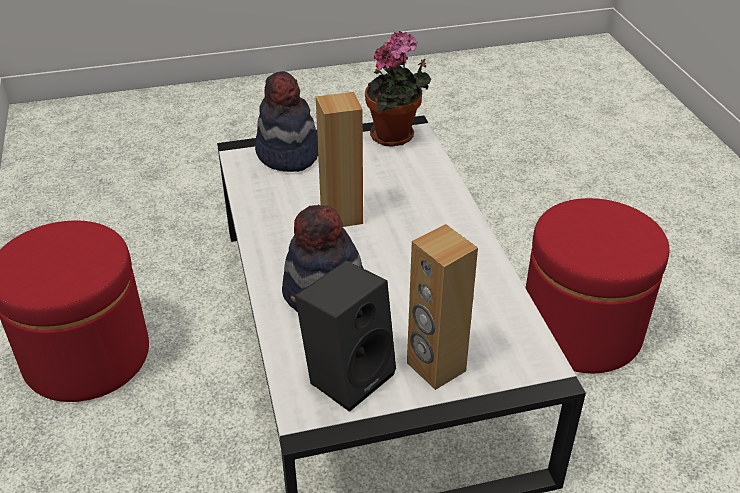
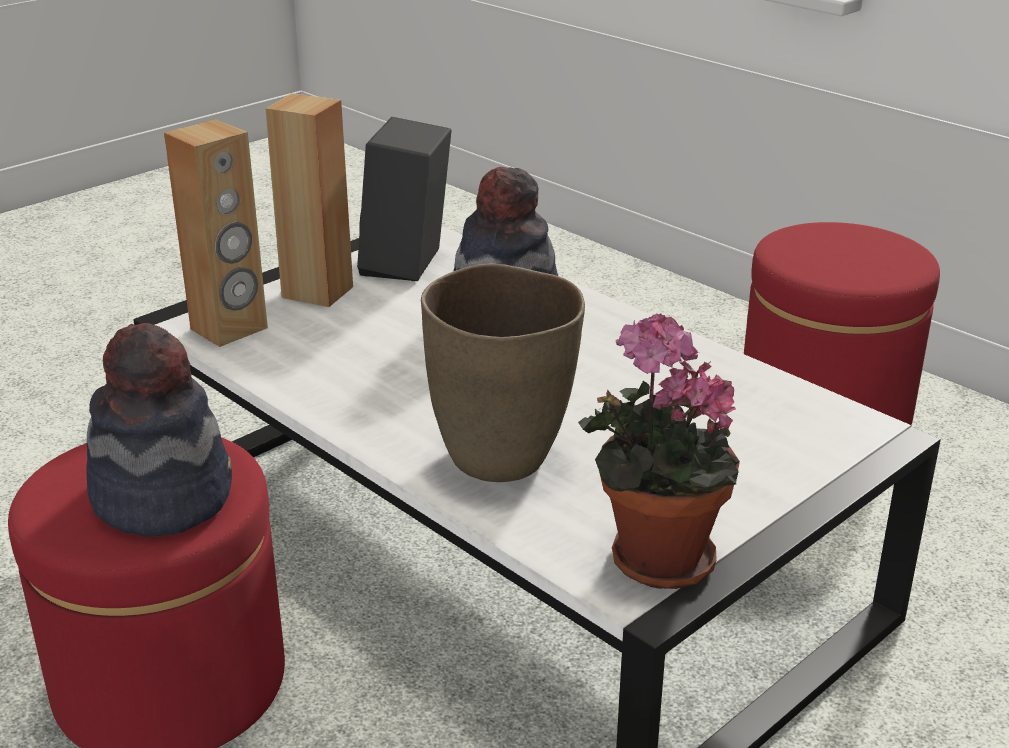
camera: 150 degrees right, 10 degrees down
(287, 154) = (795, 454): hat -> hat (163, 496)
(341, 216) = (586, 393): brown speaker -> brown speaker (229, 329)
(416, 196) = (502, 457): none -> brown vase

